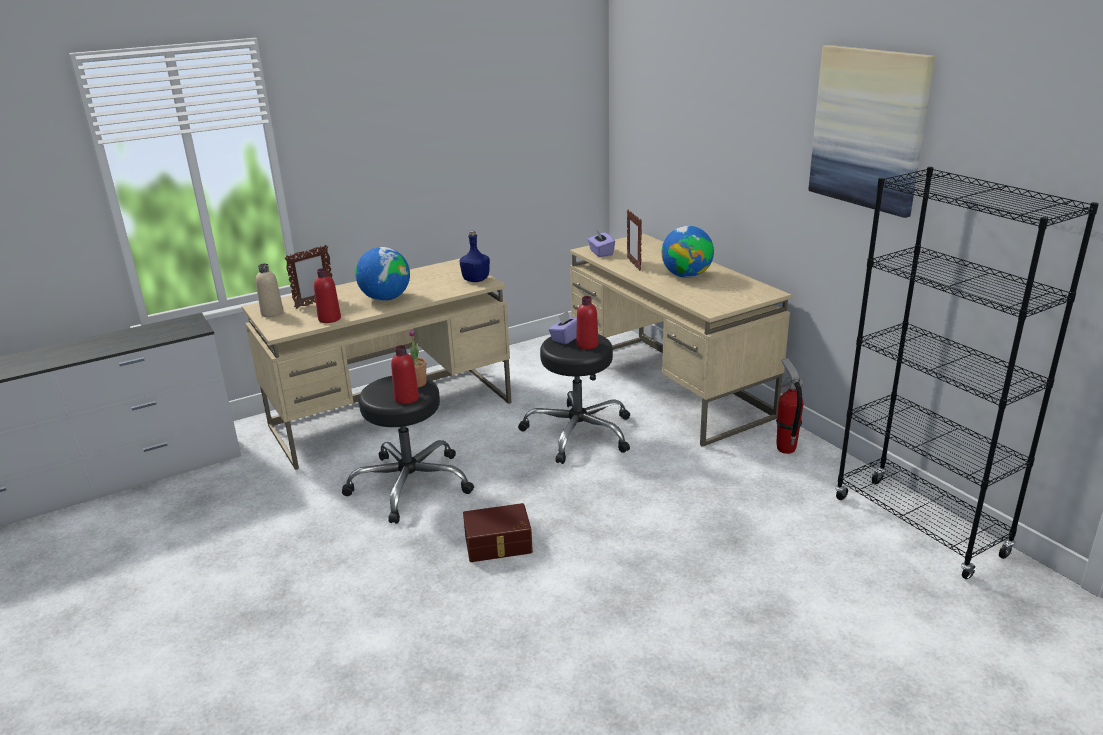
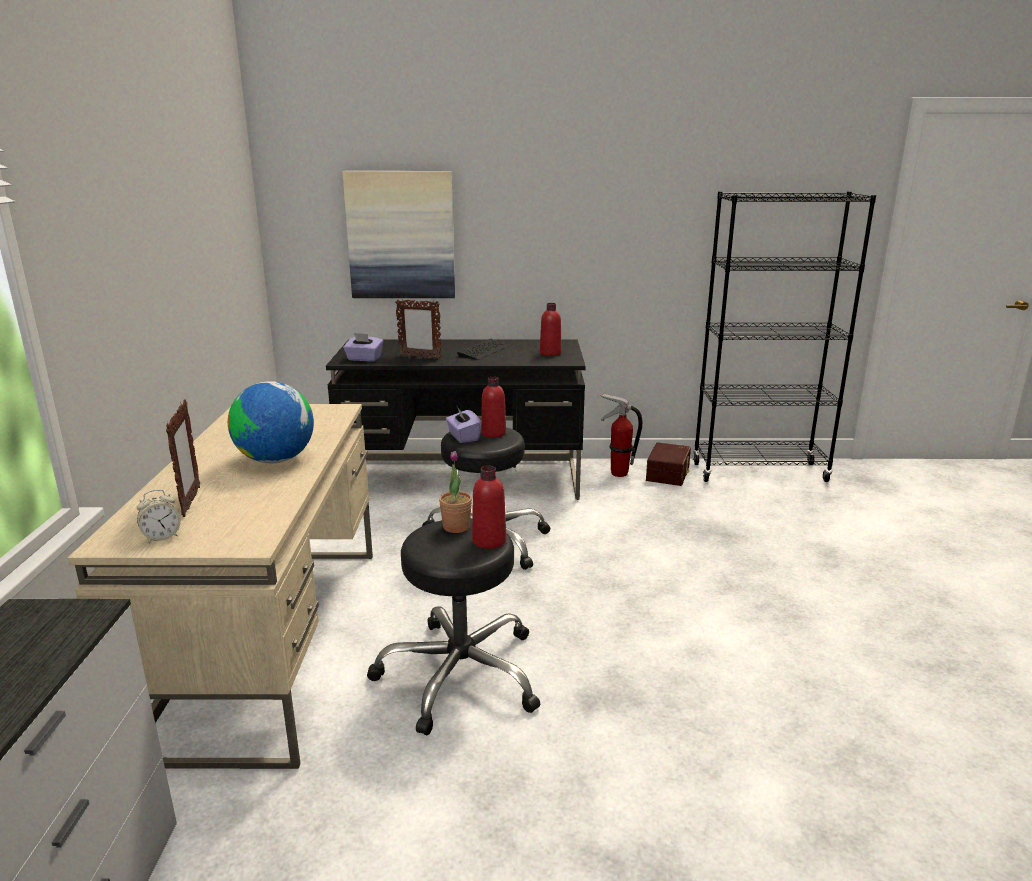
camera: 60 degrees left, 5 degrees down
(272, 313) = (162, 537): beige bottle -> alarm clock
(329, 319) = (274, 502): red bottle -> red bottle (550, 353)
(476, 279) = (319, 411): blue bottle -> none
(498, 544) = (641, 648): brown storage box -> brown storage box (669, 474)
(669, 387) = (464, 479): beige desk -> black desk
(686, 276) = (483, 351): globe -> keyboard
(869, 129) = (644, 173): picture -> picture (401, 235)

